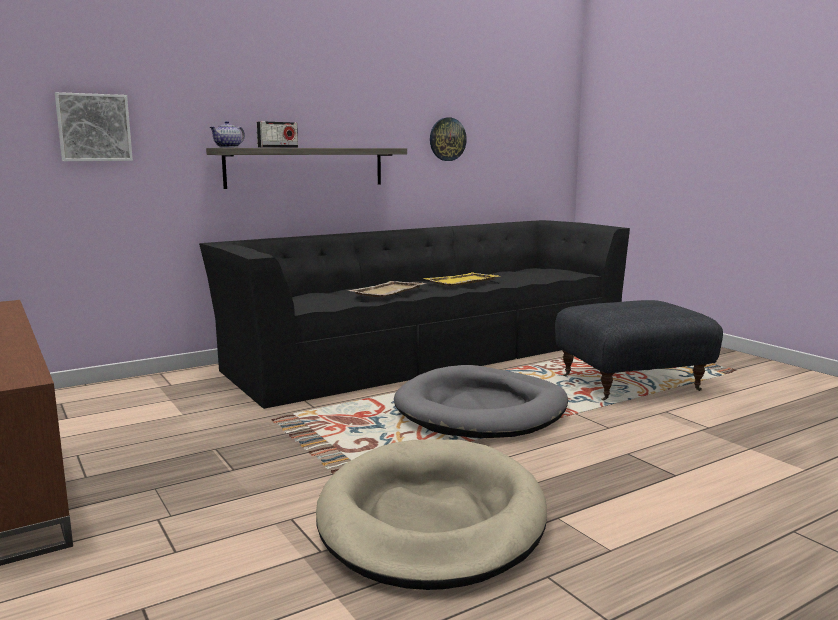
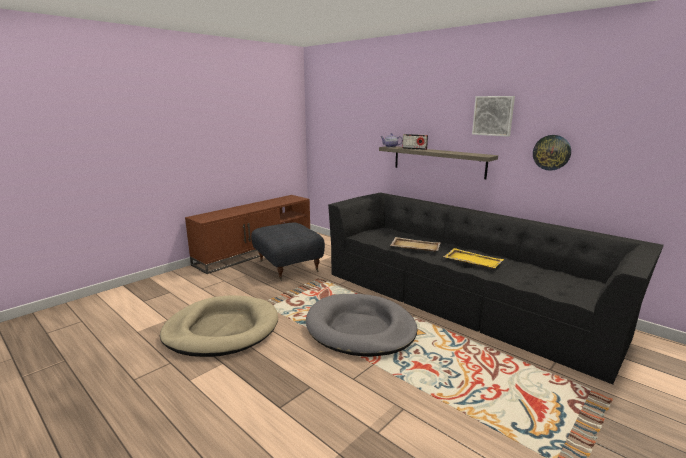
camera: 75 degrees right, 5 degrees up
(94, 127) = (351, 133): picture -> picture (493, 115)
(631, 384) = (461, 391): grey ottoman -> grey ottoman (287, 266)

